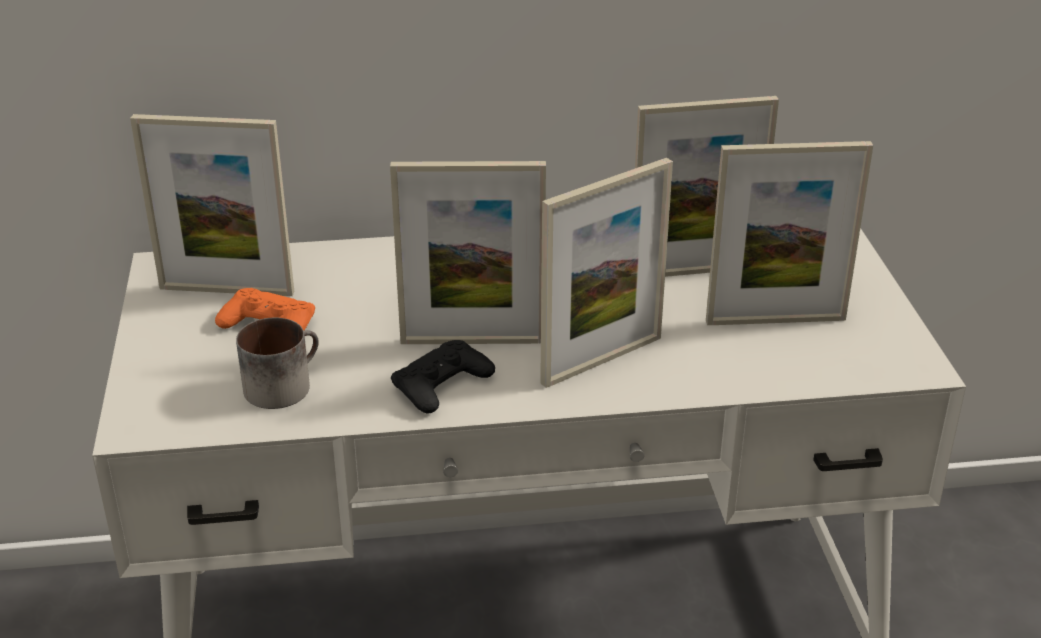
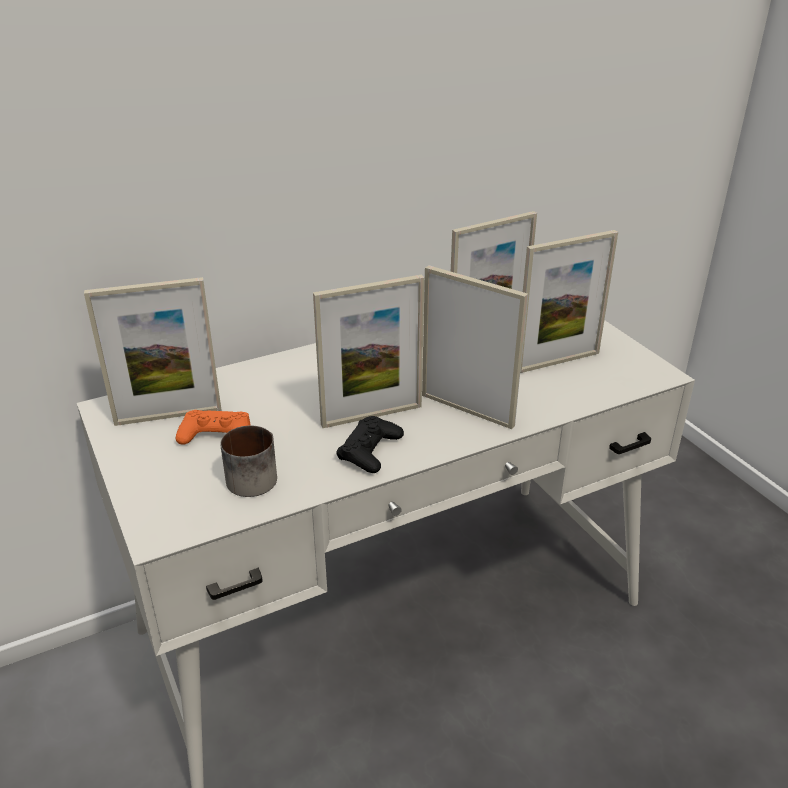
camera: 20 degrees left, 0 degrees up
(602, 360) = (467, 410): picture frame -> picture frame turned 90 degrees counterclockwise

